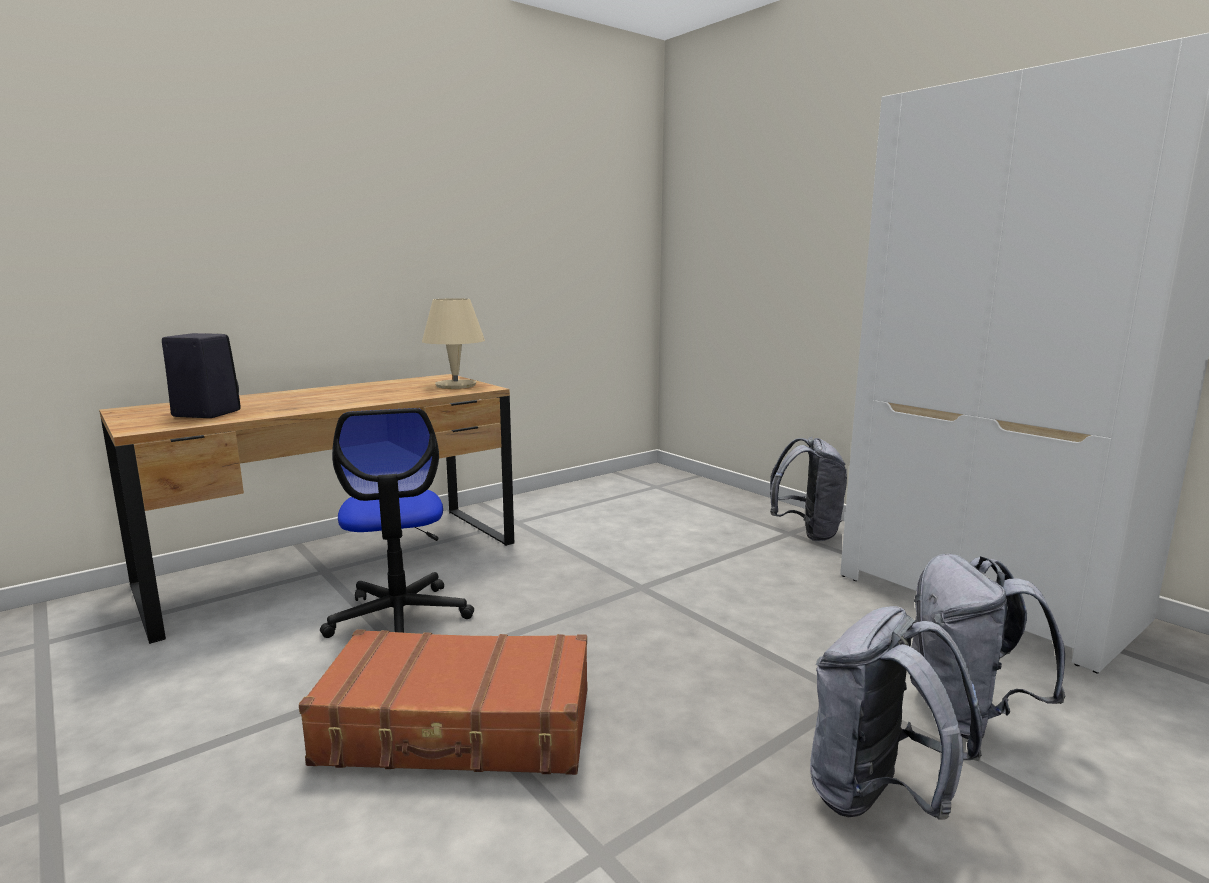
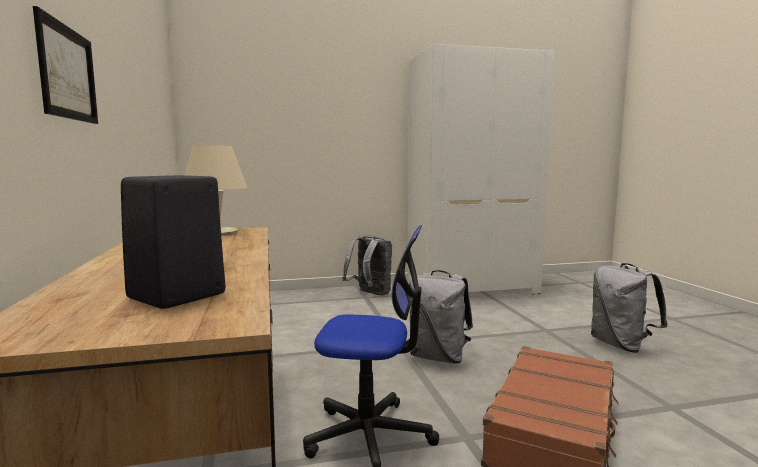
camera: 65 degrees left, 5 degrees down
(327, 247) = (68, 73): none -> picture
(965, 715) = (565, 317): grey backpack -> grey backpack (438, 357)

